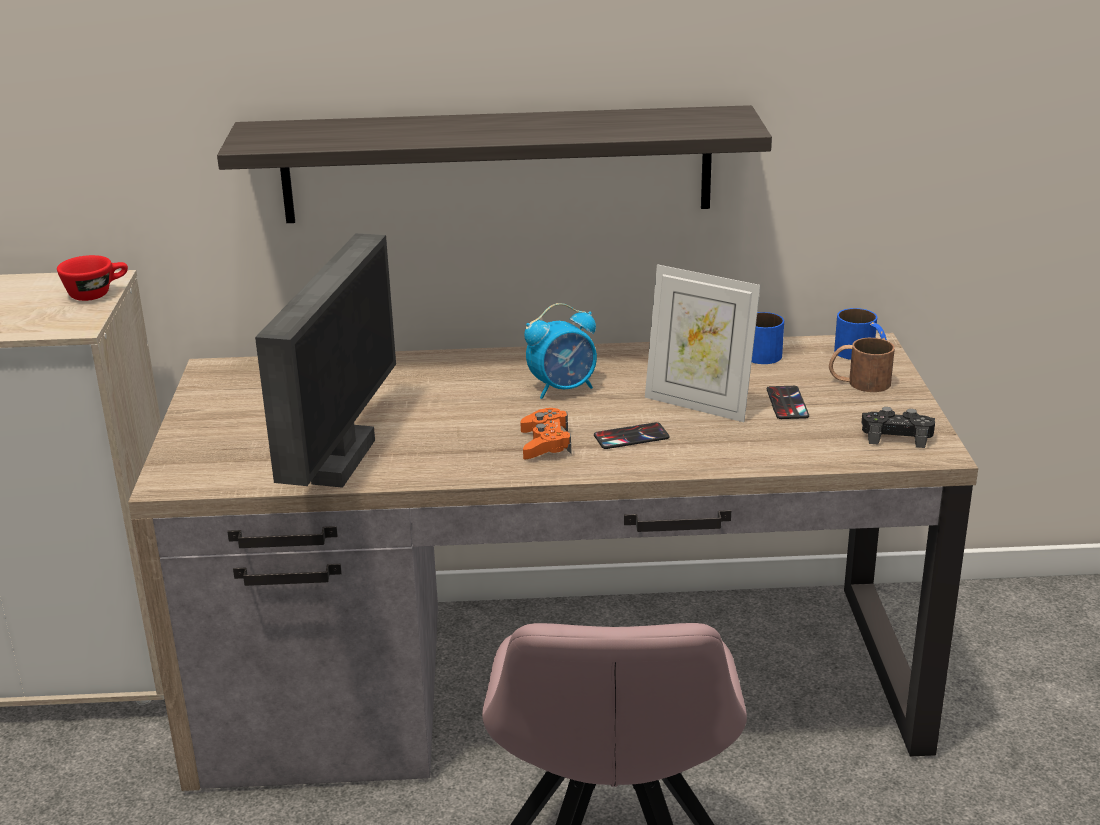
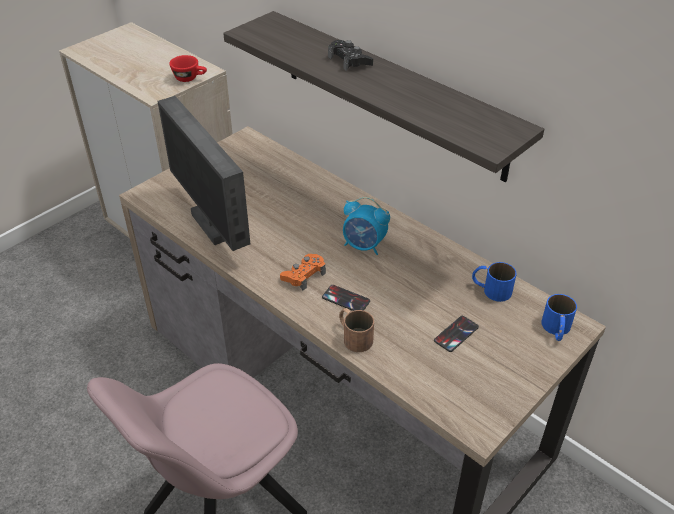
camera: 45 degrees right, 15 degrees up
(340, 461) = (213, 225): monitor -> monitor turned 90 degrees clockwise
(698, 405) = (409, 302): picture frame -> none
(859, 382) = (520, 348): brown mug -> brown mug (353, 336)
(896, 435) = (478, 400): black game controller -> black game controller (349, 61)

